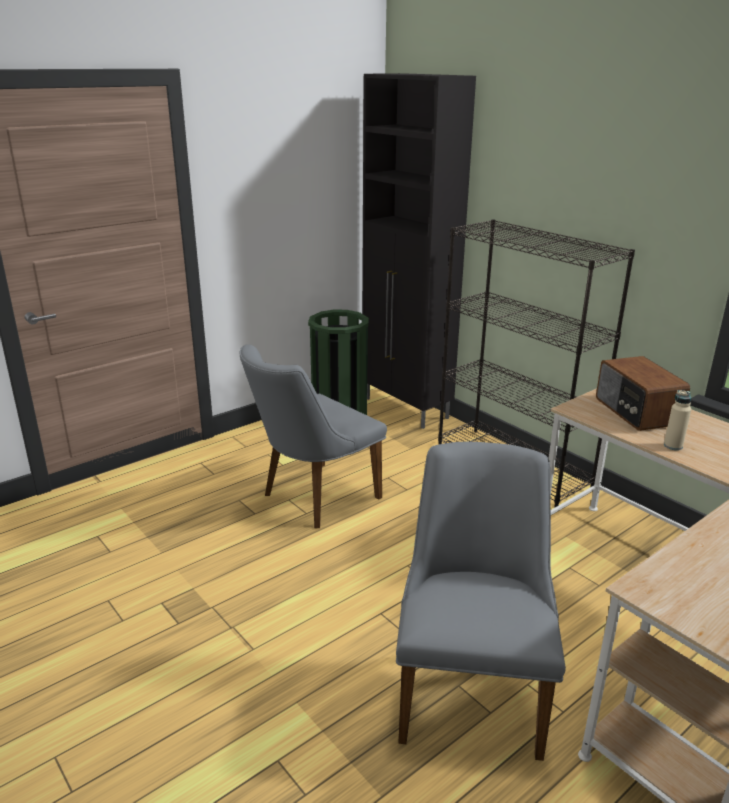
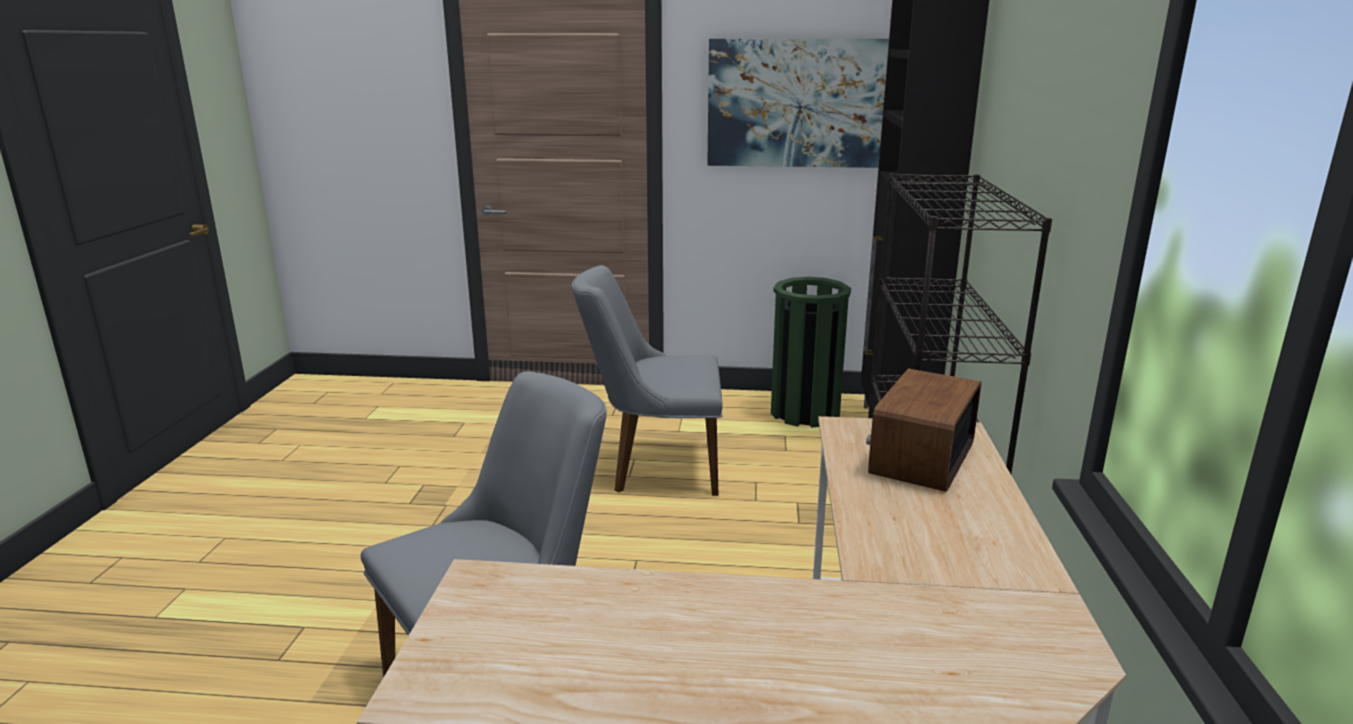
camera: 45 degrees right, 5 degrees down
(295, 173) = (799, 103): none -> picture
(673, 446) = (873, 504): beige bottle -> none

